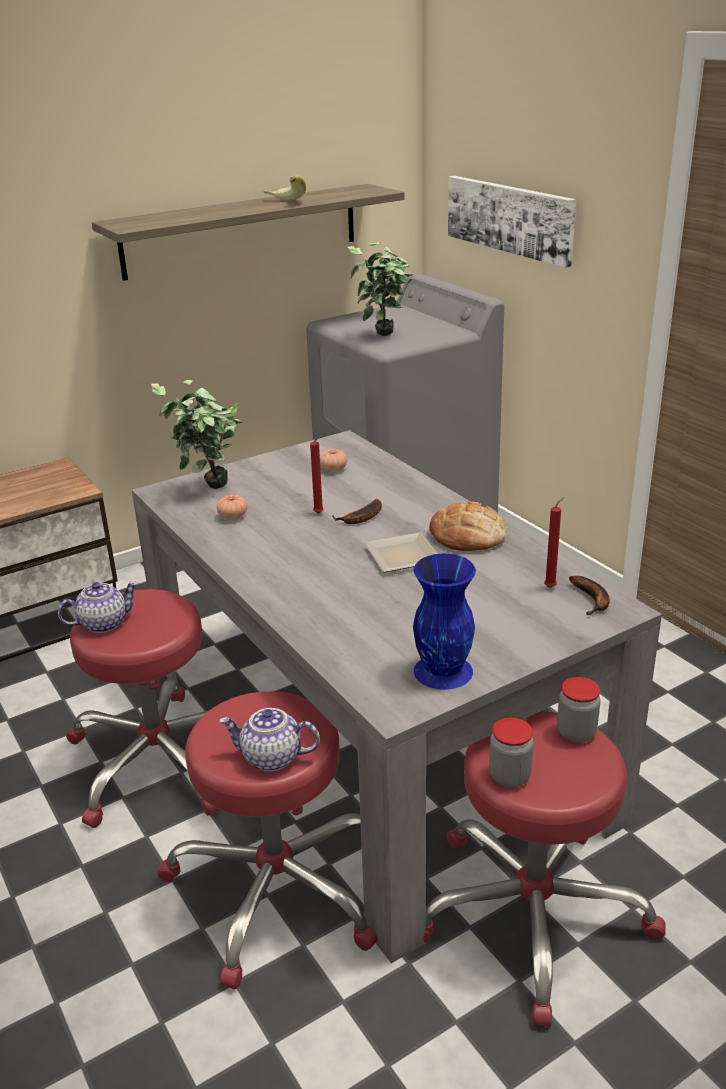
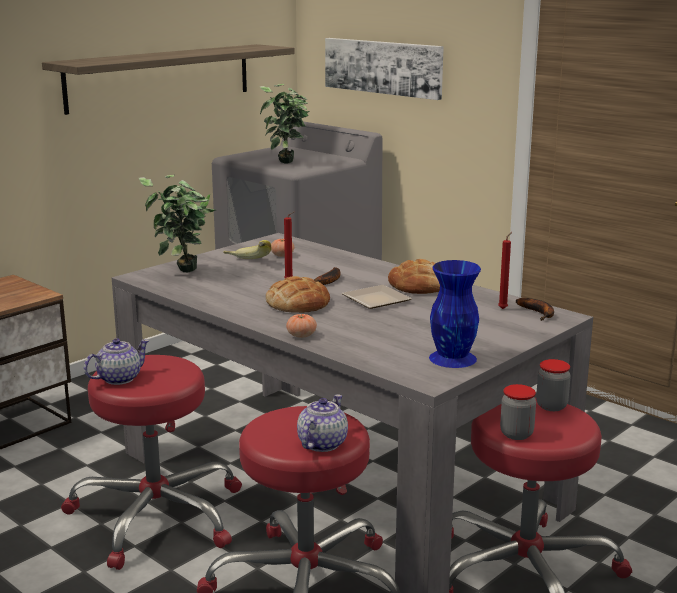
camera: 15 degrees left, 10 degrees down
(233, 516) = (216, 287): tomato -> tomato (301, 335)
(271, 758) = (322, 443): teapot -> teapot turned 120 degrees clockwise
(284, 203) = (201, 52): banana -> banana (247, 263)
(309, 553) = (298, 303): none -> bread

